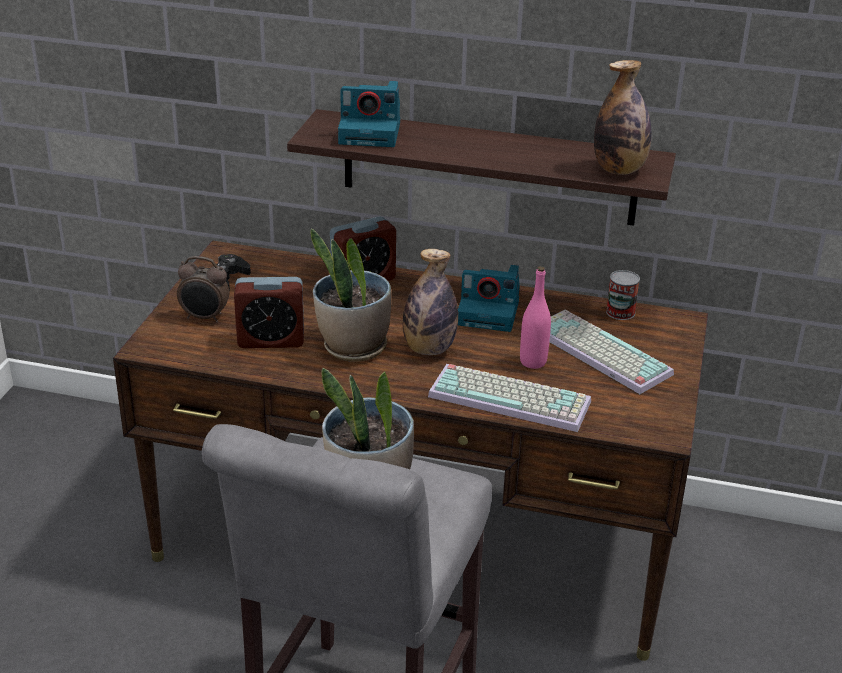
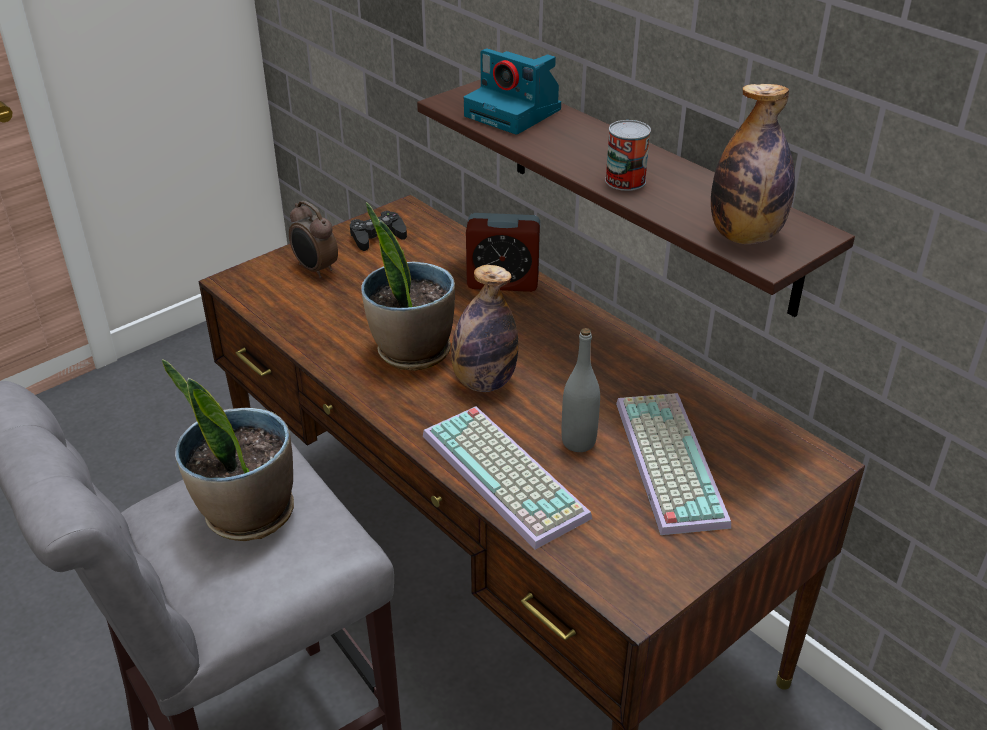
camera: 35 degrees right, 5 degrees up
(271, 340) = (346, 314): alarm clock -> none
(490, 313) = (594, 366): camera -> none
(533, 362) = (578, 442): pink bottle -> grey bottle
(620, 312) = (749, 421): can -> can (625, 181)

